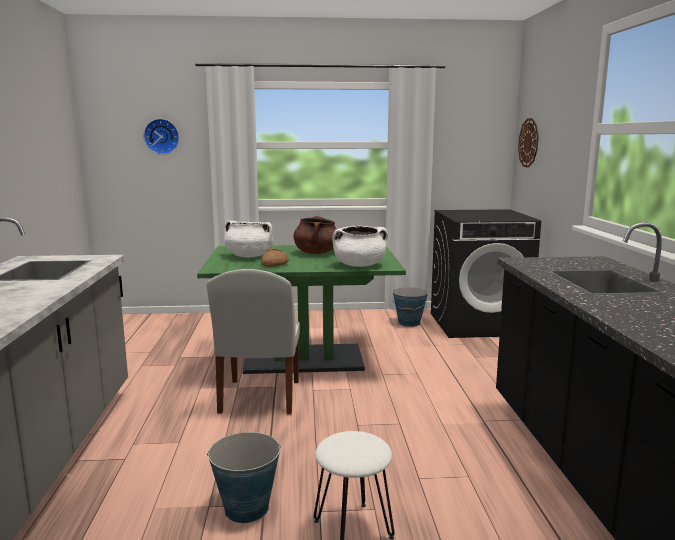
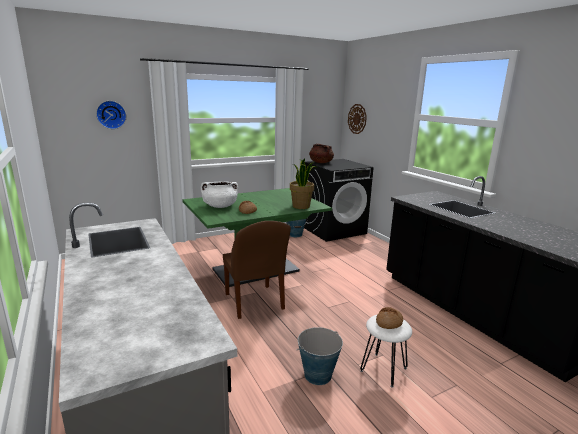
camera: 25 degrees left, 5 degrees up
(259, 398) = (254, 302): white chair -> brown chair
(316, 253) = (260, 199): brown cooking pot -> brown cooking pot (320, 162)
(354, 444) = (389, 322): none -> bread
(359, 265) = (301, 206): white cooking pot -> potted plant

